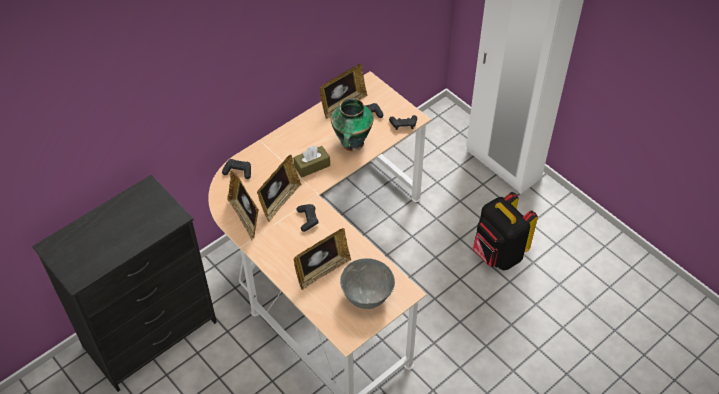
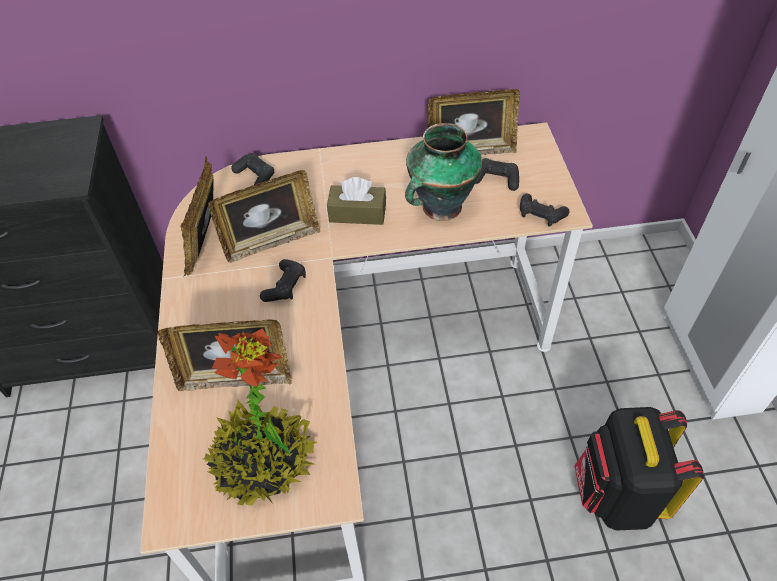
camera: 35 degrees right, 0 degrees up
(366, 297) = (263, 462): grey bowl -> potted plant

